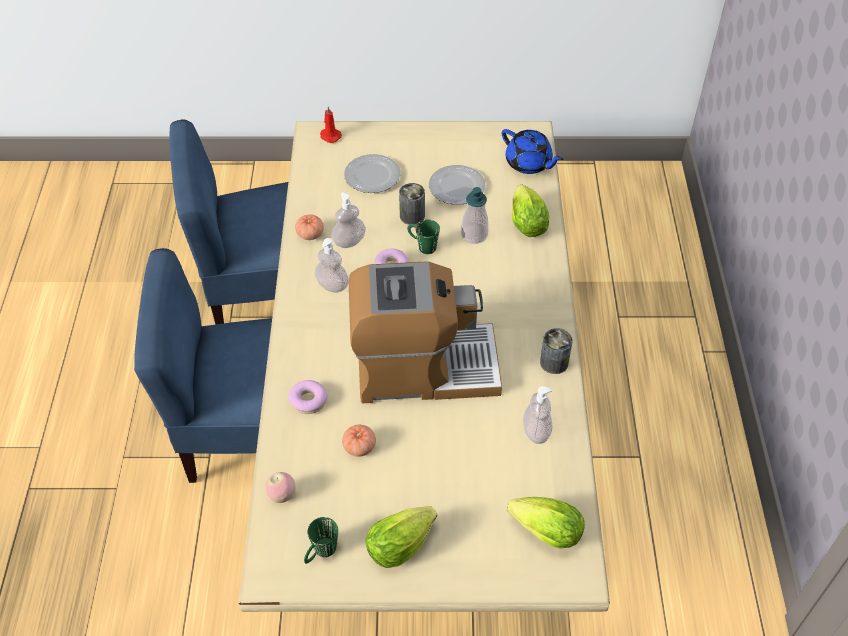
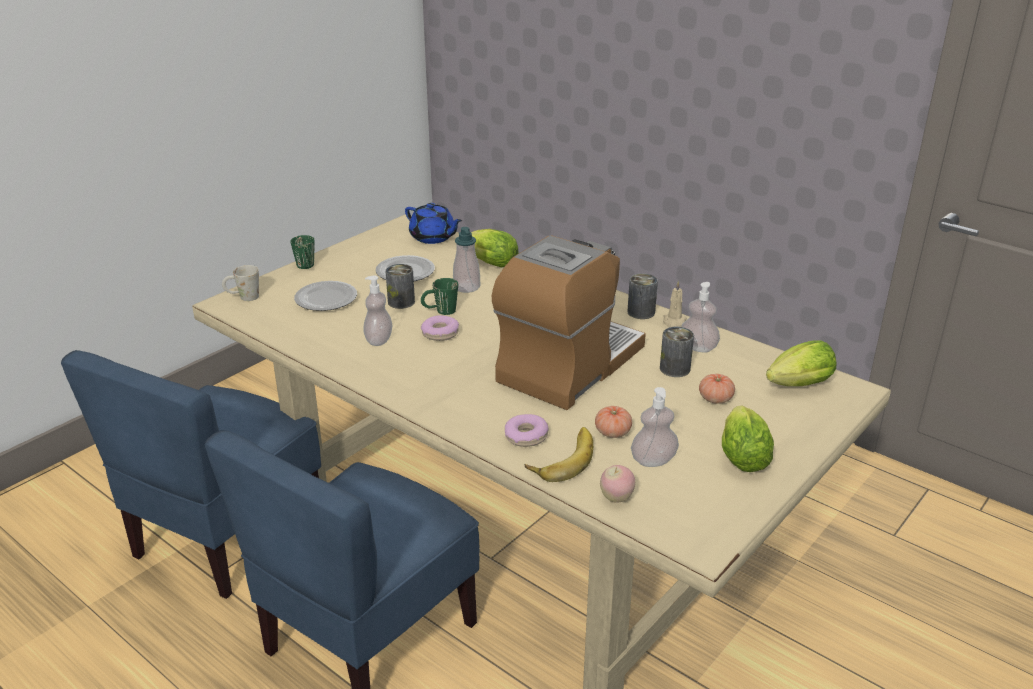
camera: 50 degrees left, 20 degrees down
(301, 436) = (562, 458): none -> banana
(310, 234) = (337, 354): tomato -> tomato (715, 399)
(321, 553) = (707, 504): green mug -> green mug (306, 268)
(330, 136) = (243, 297): red candle -> white mug
(332, 285) = (414, 368): soap dispenser -> soap dispenser (653, 460)
(486, 434) = (675, 369): none -> can
(529, 163) = (433, 238): blue teapot -> blue teapot turned 45 degrees clockwise
(561, 393) = (674, 322): none -> beige candle

